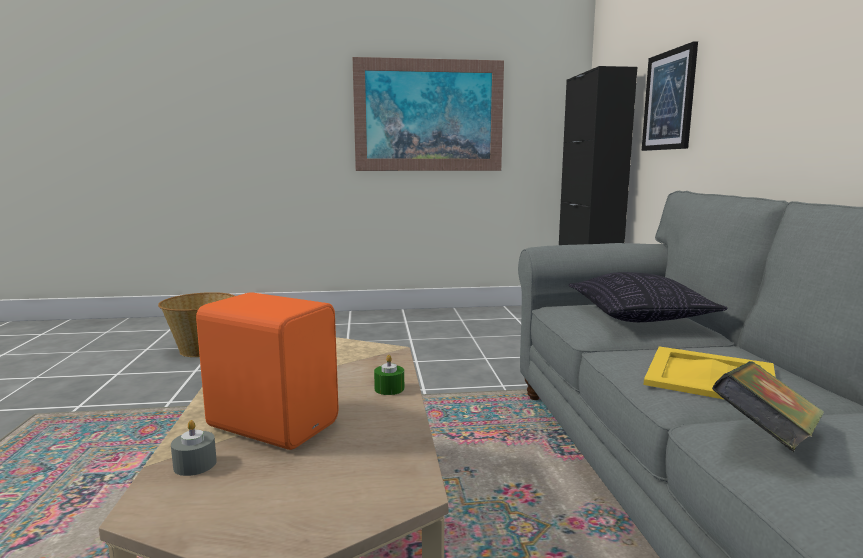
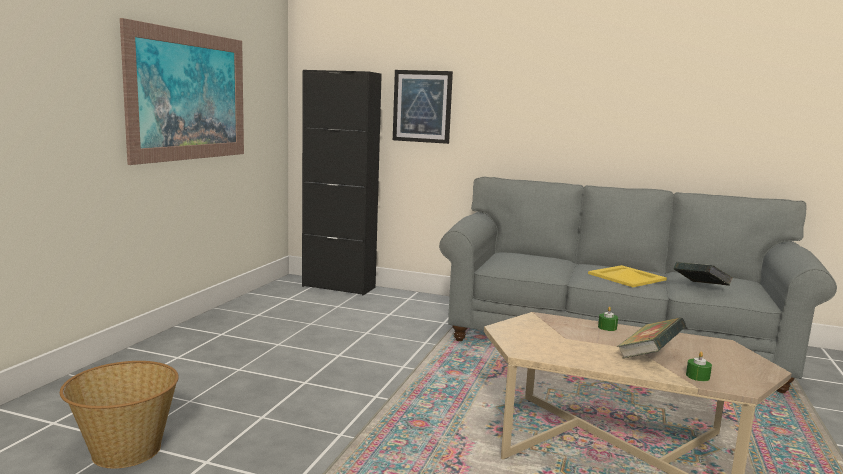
camera: 65 degrees left, 0 degrees up
(195, 464) = (697, 376): grey candle -> green candle
(274, 423) = (649, 356): orange speaker -> book
(639, 316) = (535, 260): pillow -> none

